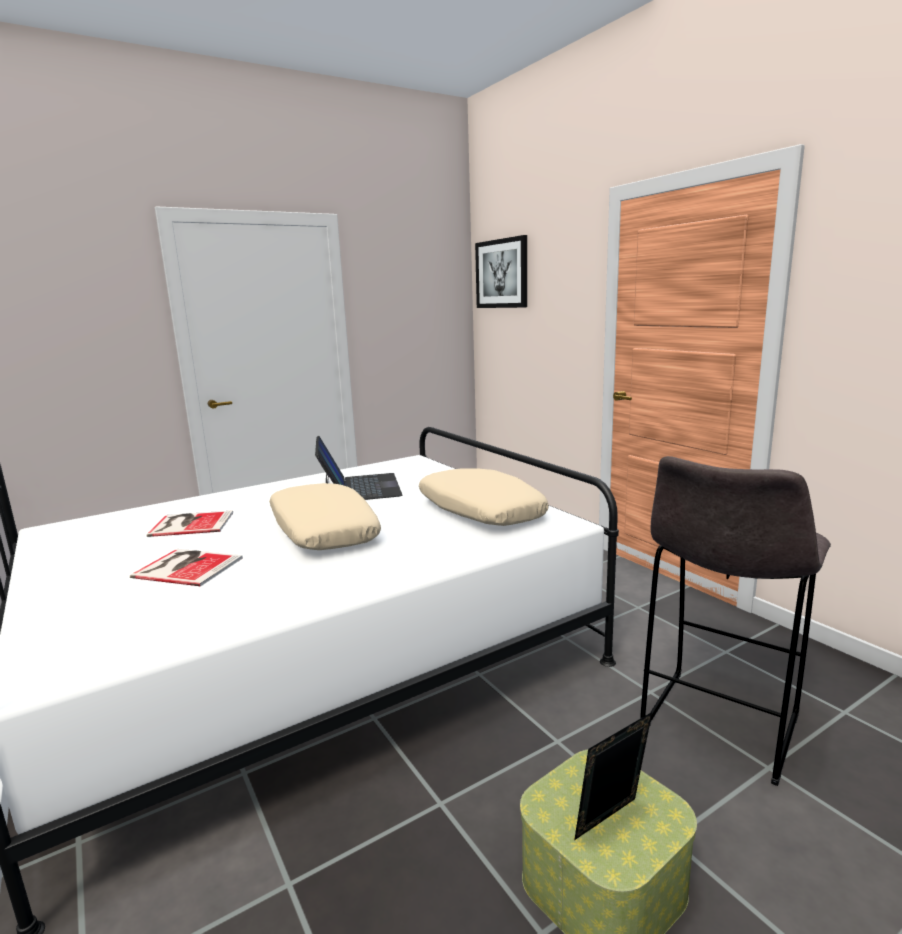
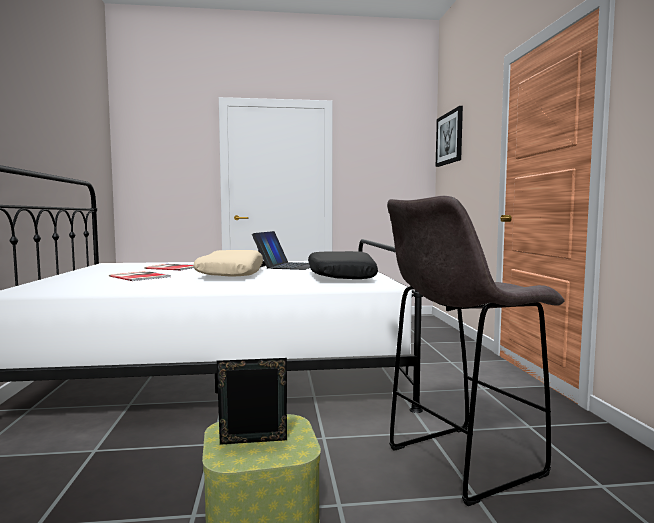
camera: 25 degrees right, 10 degrees down
(479, 511) = (339, 277): beige pillow -> black pillow

